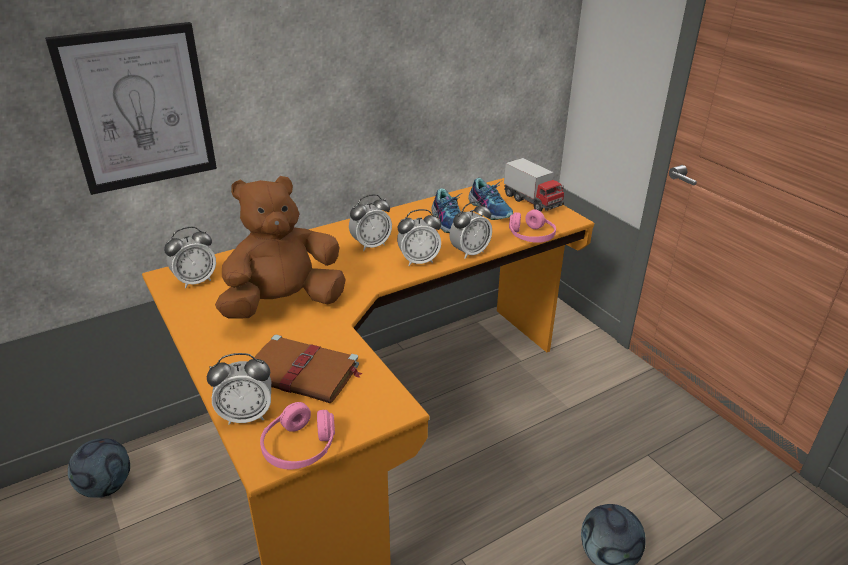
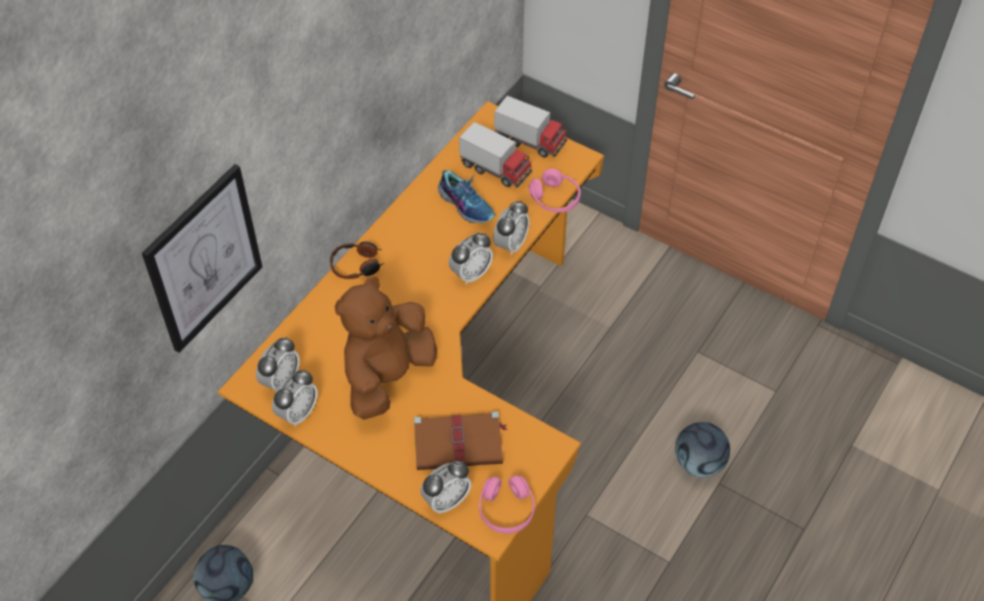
camera: 25 degrees left, 20 degrees up
(328, 232) = (357, 265): none -> headphones
(371, 245) = (412, 268): alarm clock -> alarm clock (297, 413)
(490, 209) = (495, 169): shoe -> toy truck

